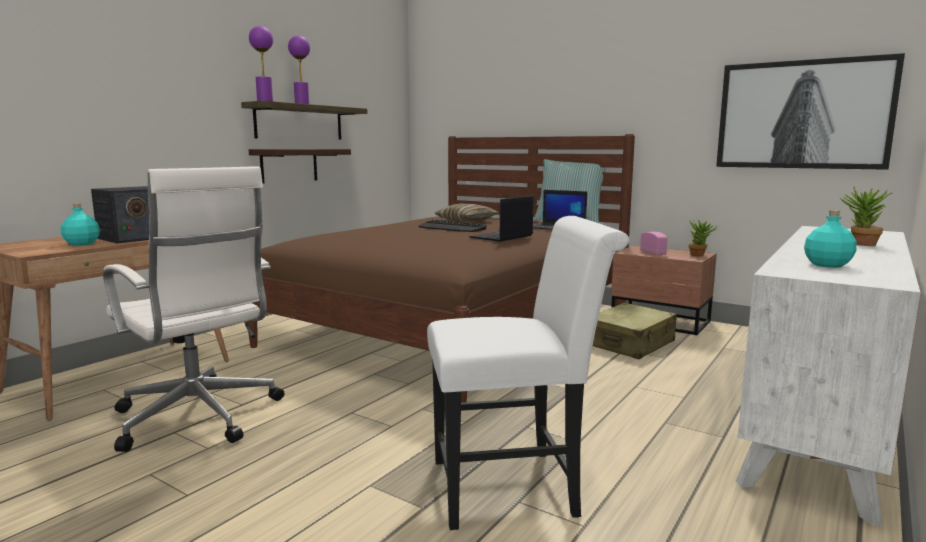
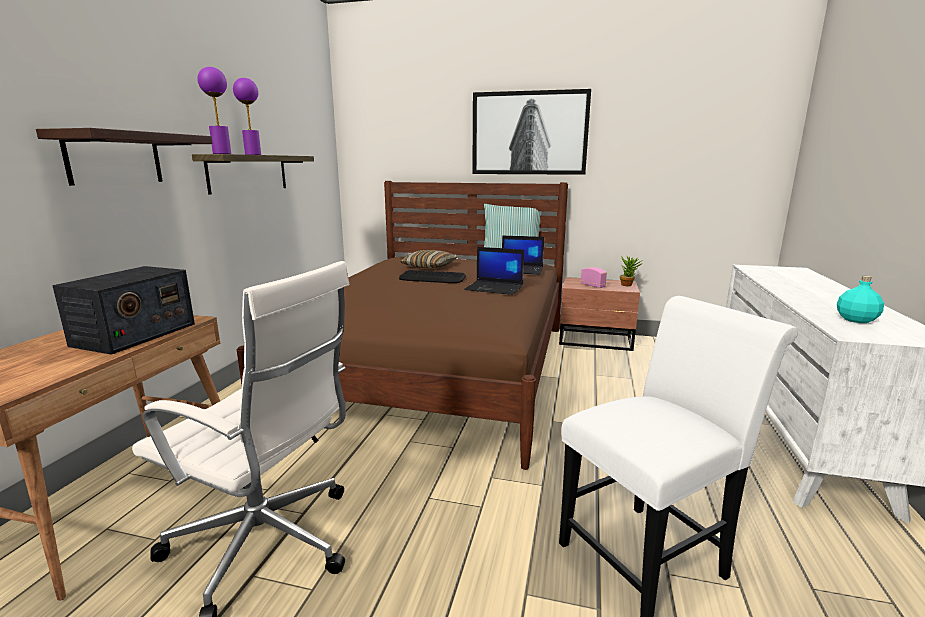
camera: 20 degrees left, 5 degrees up
(81, 244) = (59, 361): turquoise bottle -> none
(289, 165) = (243, 220): shelf -> shelf (115, 158)
(501, 237) = (495, 288): laptop -> laptop turned 90 degrees counterclockwise
(630, 343) = (594, 367): beige suitcase -> none
(803, 115) = (705, 169): picture -> picture (529, 133)
(860, 244) = (817, 287): potted plant -> none

